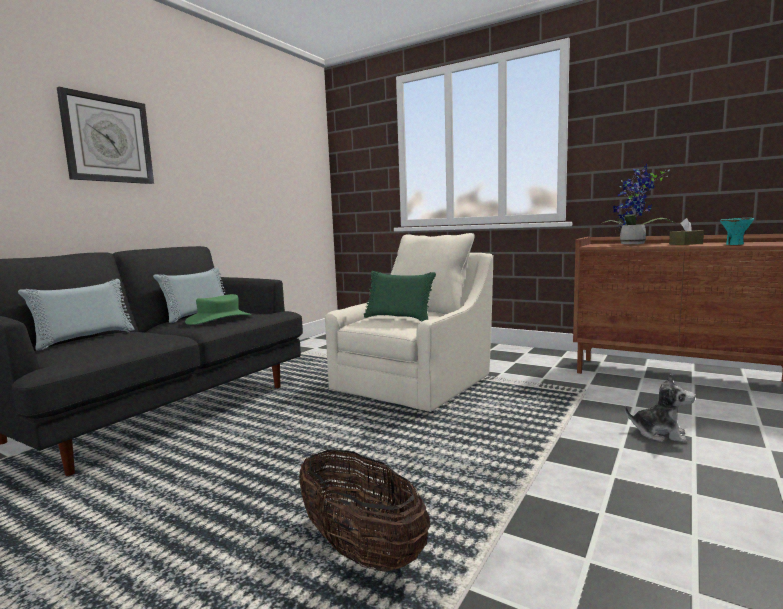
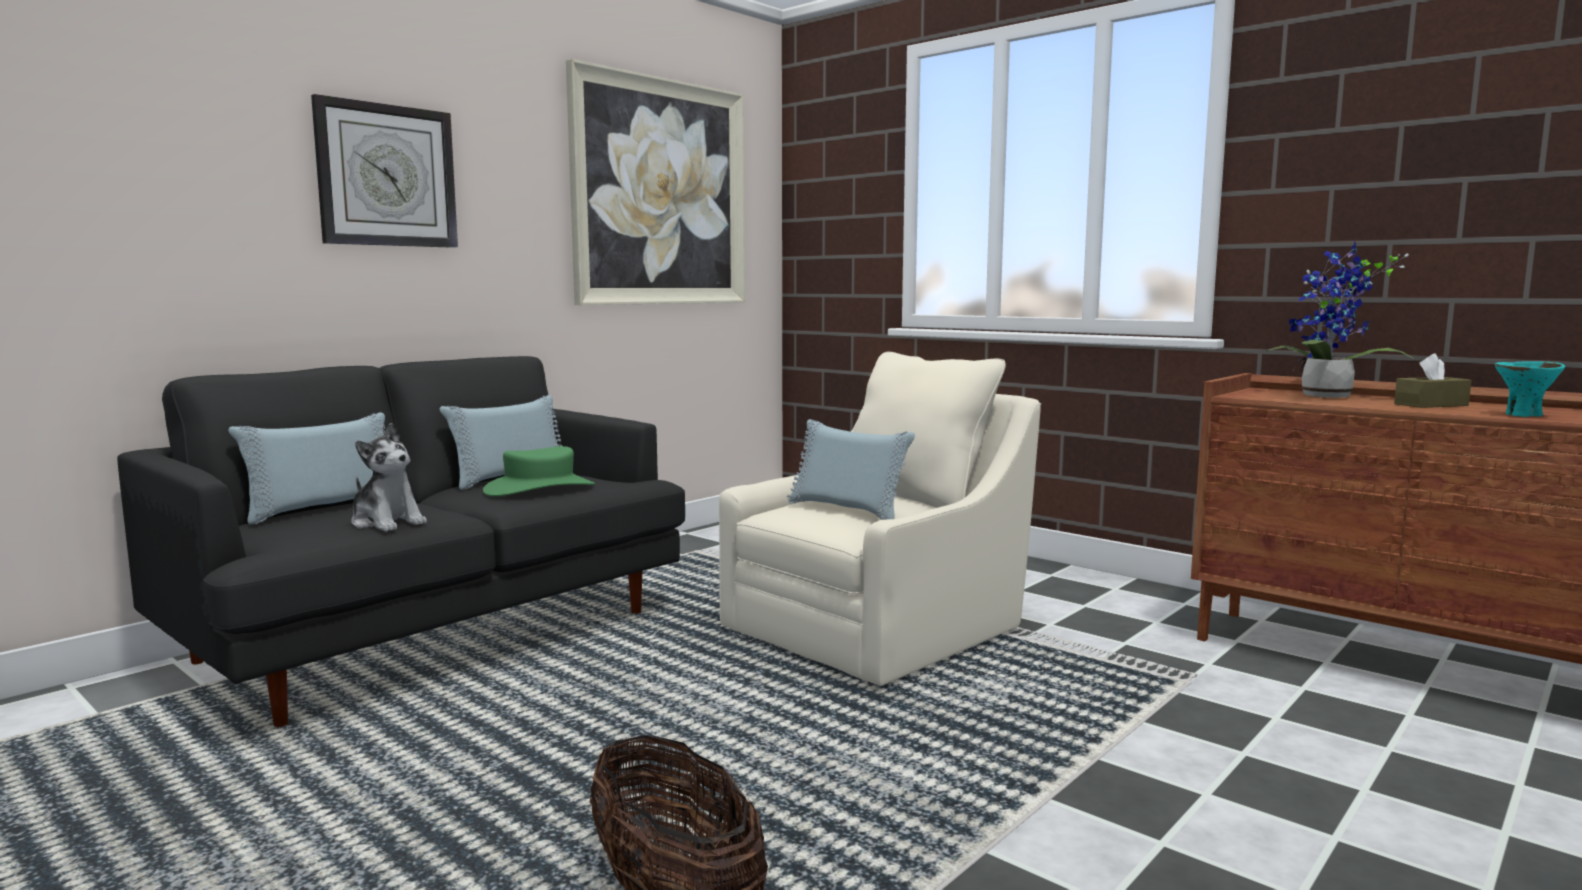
camera: 10 degrees right, 0 degrees up
(266, 156) = (660, 193): none -> picture
(399, 319) = (847, 511): green pillow -> blue pillow
(659, 434) = (1297, 777): plush toy -> plush toy (387, 522)

